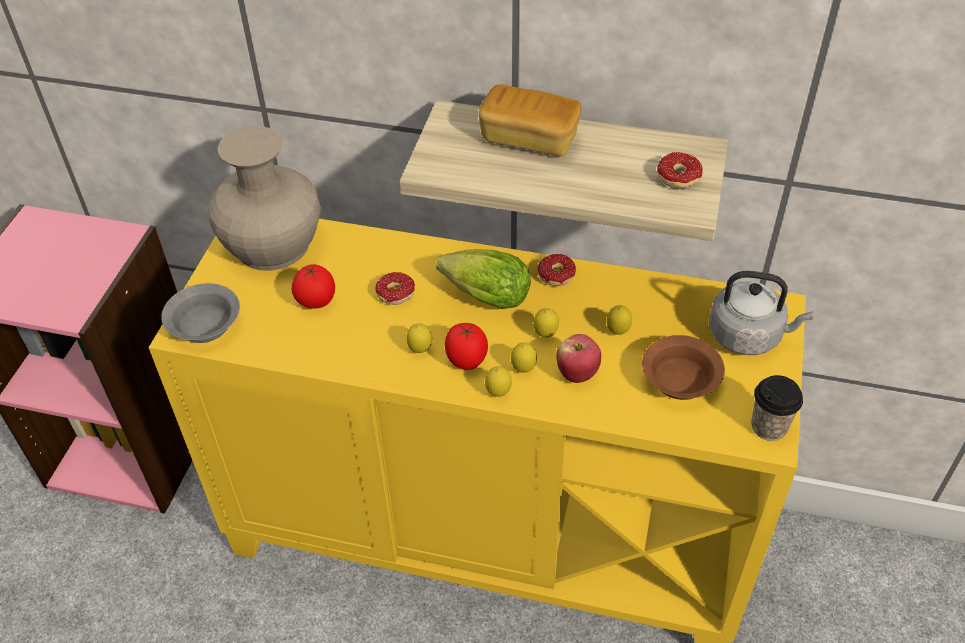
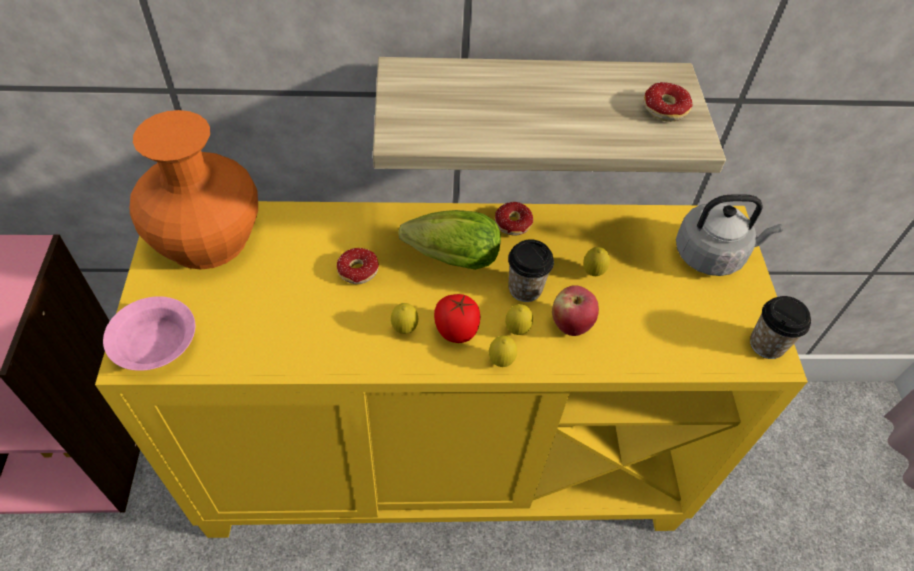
camera: 20 degrees left, 5 degrees up
(206, 326) = (158, 346): grey bowl -> pink bowl
(272, 245) = (207, 238): beige vase -> orange vase
(316, 302) = (275, 295): tomato -> none
(529, 139) = (496, 87): bread -> none
(545, 335) = (525, 289): lemon -> cup
(682, 381) = (671, 313): brown bowl -> none

